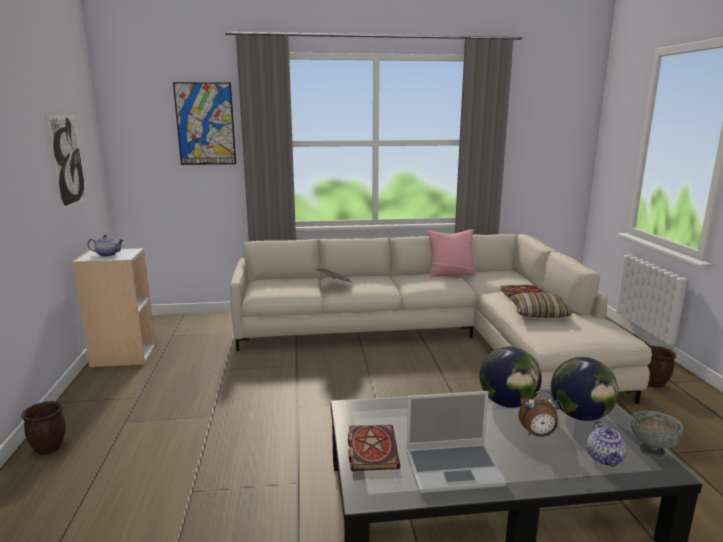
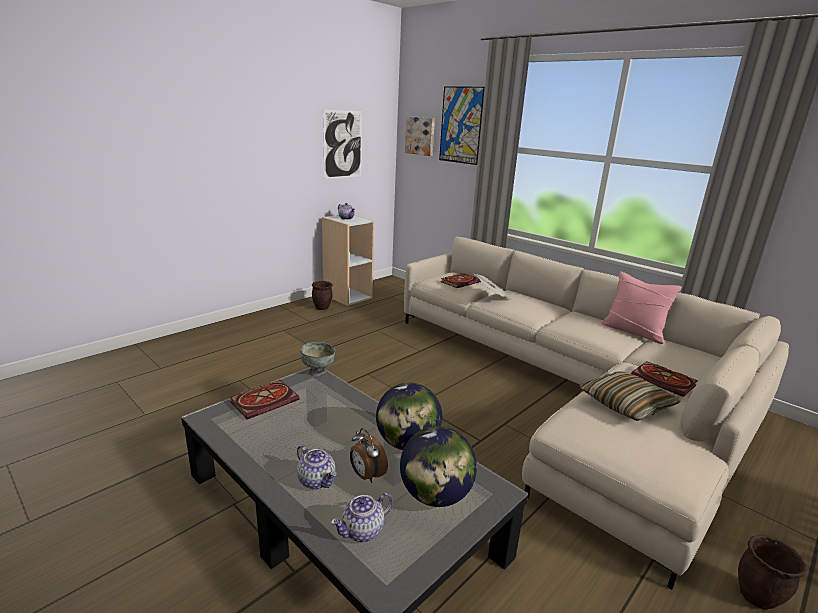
camera: 50 degrees right, 5 degrees up
(49, 449) = (238, 325): brown planter -> brown planter (322, 308)
(144, 140) = (420, 136): none -> picture
(287, 284) = (460, 282): none -> book
(454, 468) = (269, 444): laptop -> none
(529, 459) = (317, 480): none -> teapot
(652, 450) = (415, 567): grey bowl -> grey bowl (318, 371)

